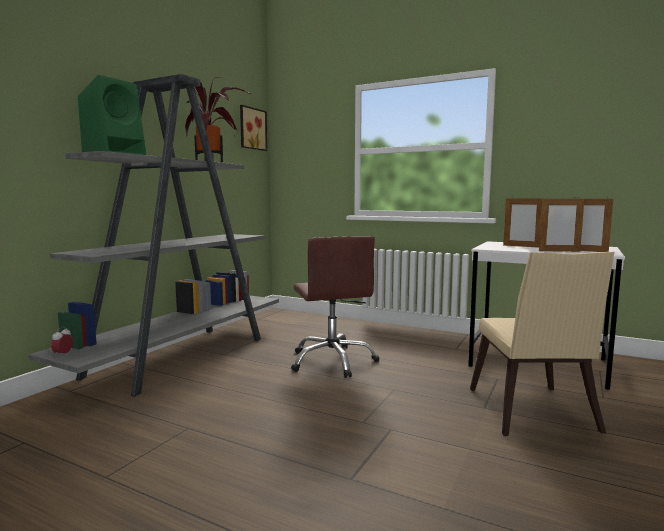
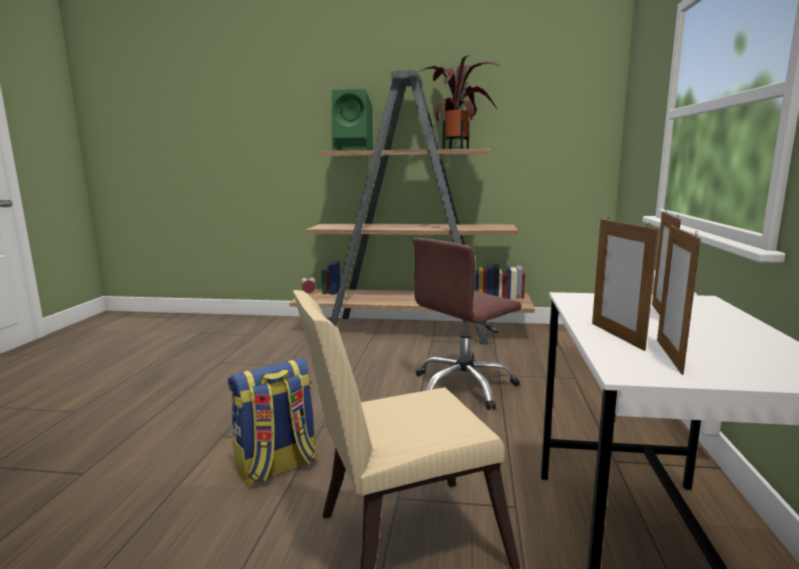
camera: 70 degrees right, 5 degrees up
(181, 356) = (412, 330): grey bookcase -> brown bookcase
(251, 129) = (583, 95): picture -> none
(429, 450) = (277, 467): none -> backpack

